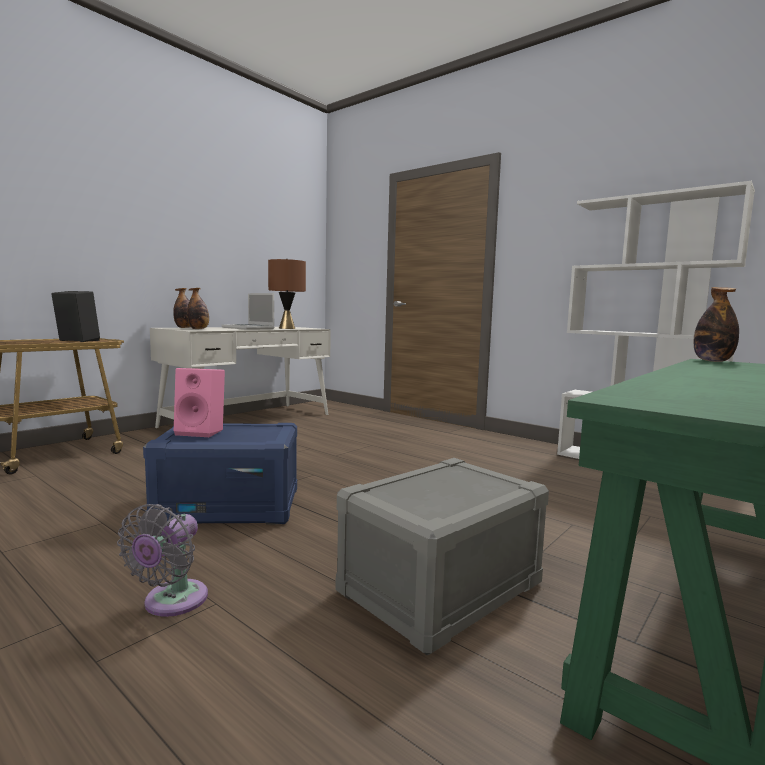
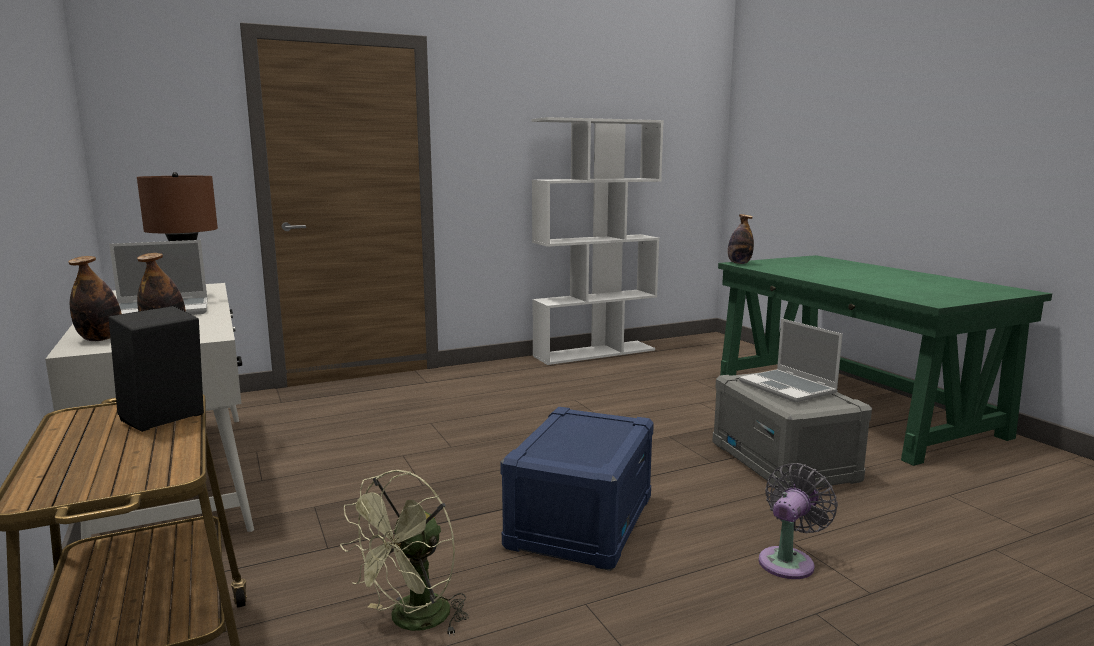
camera: 65 degrees left, 5 degrees up
(91, 484) = (412, 622): none -> green fan
(171, 602) = (789, 561): grey fan -> grey fan turned 90 degrees counterclockwise
(202, 432) = (571, 448): pink speaker -> none
(453, 487) = (789, 388): none -> laptop

